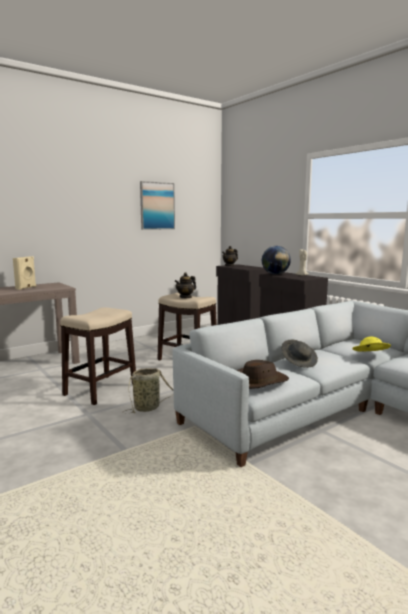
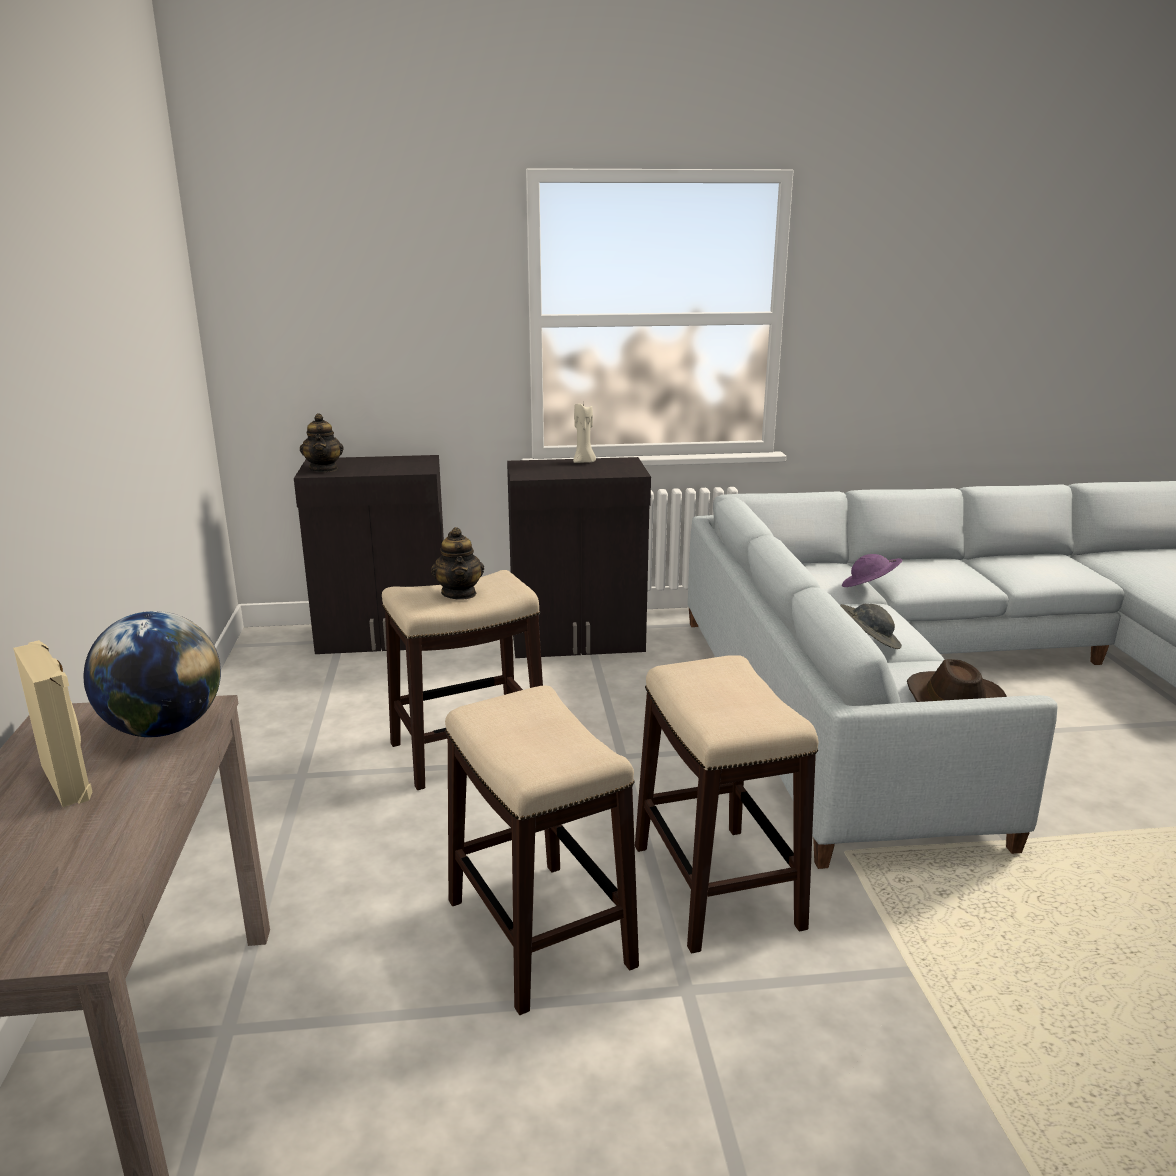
camera: 60 degrees left, 10 degrees up
(148, 407) = (715, 884): basket -> stool
(157, 206) = (123, 321): picture -> none
(275, 274) = (538, 472): globe -> globe (164, 729)
(370, 356) = (869, 587): yellow hat -> purple hat

